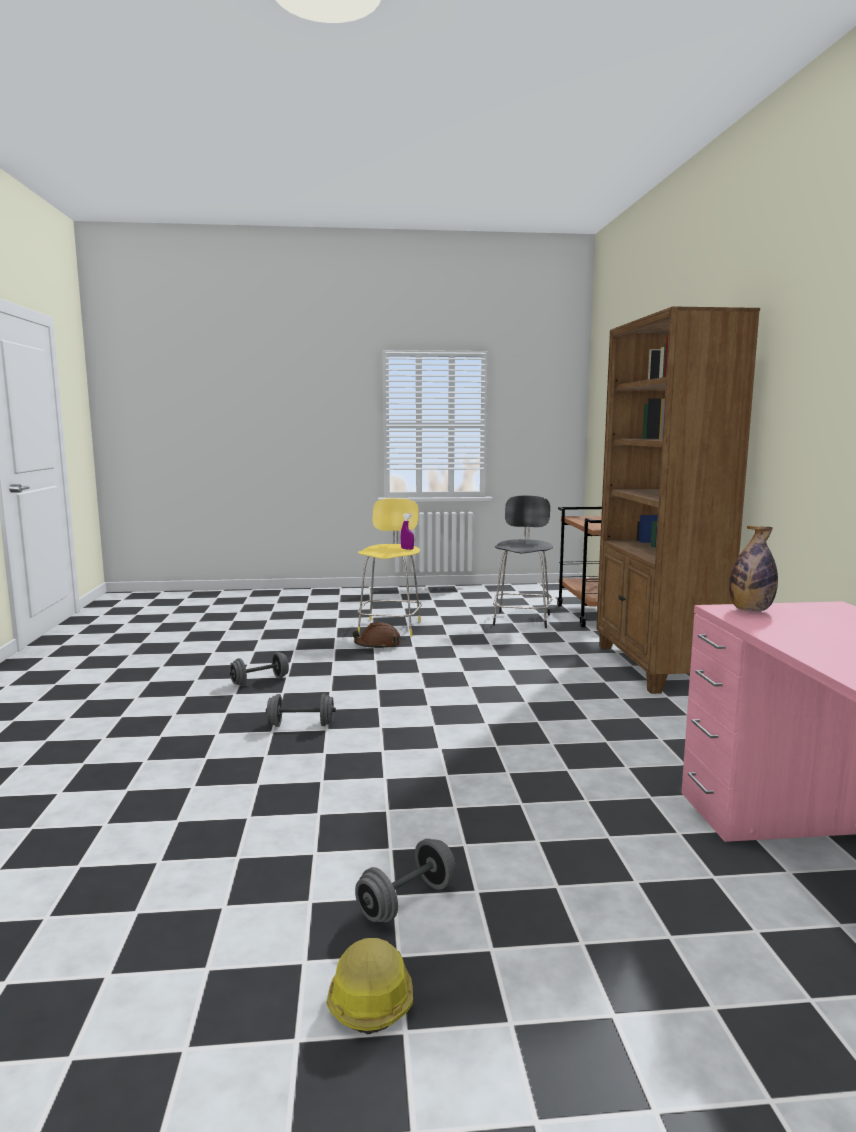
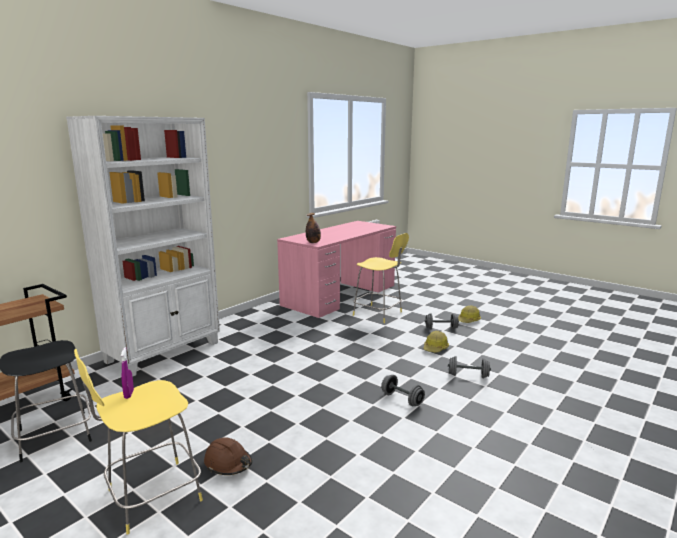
camera: 135 degrees left, 5 degrees up
(260, 681) = (384, 458): grey dumbbell -> grey dumbbell (468, 375)
(348, 826) = (435, 348): none -> hard hat
(621, 874) = (379, 314): none -> yellow stool
(655, 667) = (165, 352): brown bookcase -> white bookcase

